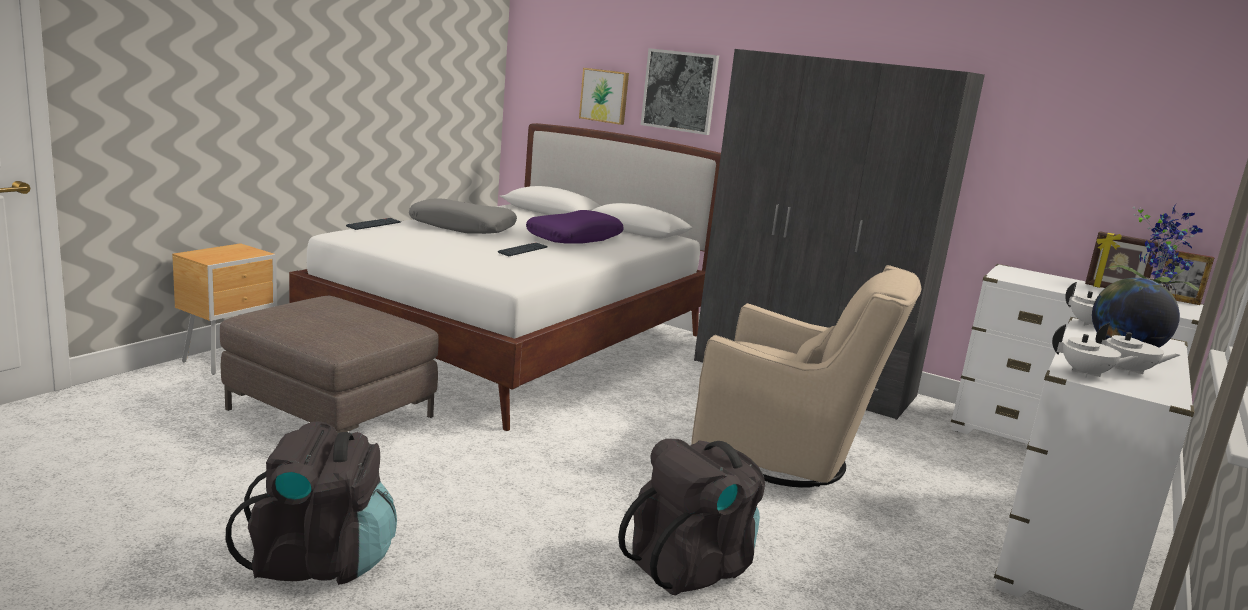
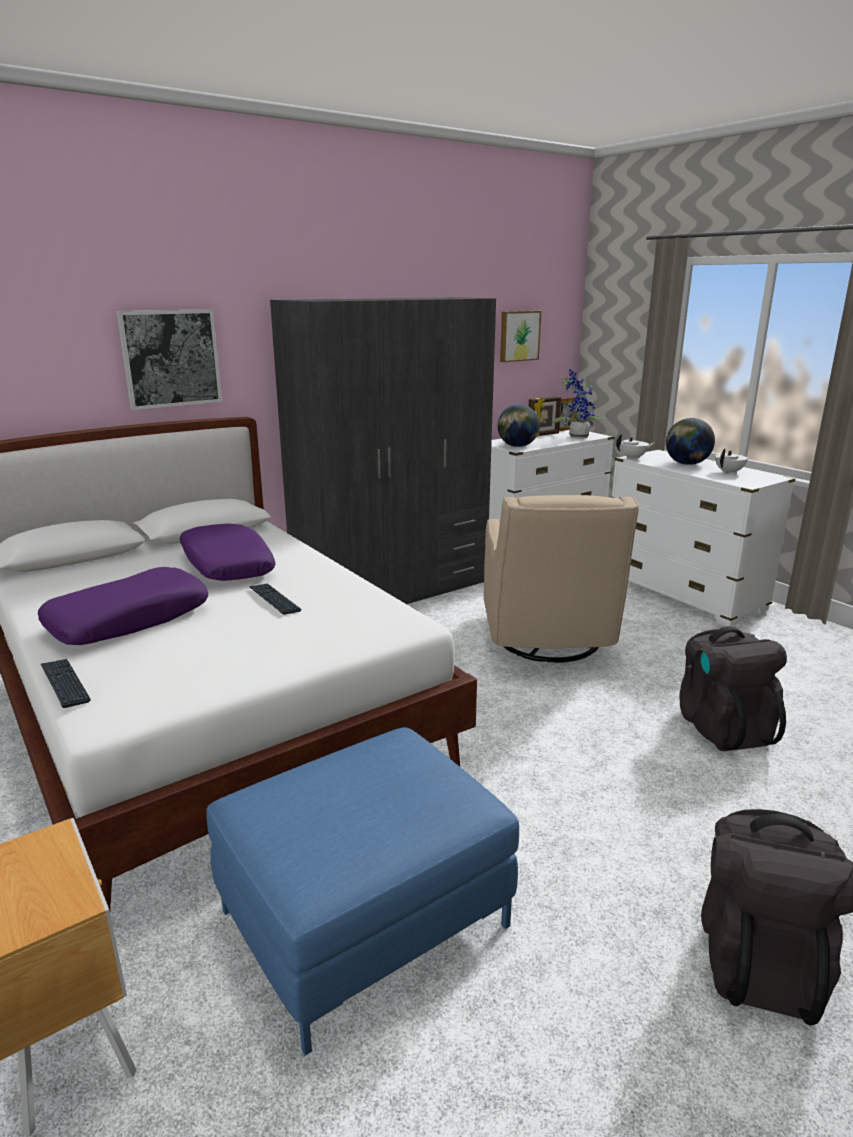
camera: 65 degrees left, 5 degrees up
(331, 413) = (364, 917): brown ottoman -> blue ottoman
(463, 227) = (129, 619): grey pillow -> purple pillow
(605, 96) = (60, 384): picture -> picture (518, 336)
(788, 459) = (548, 641): beige armchair -> beige armchair turned 135 degrees clockwise
(1019, 278) = (517, 446): none -> globe
(1086, 374) = (743, 481): white teapot -> none

